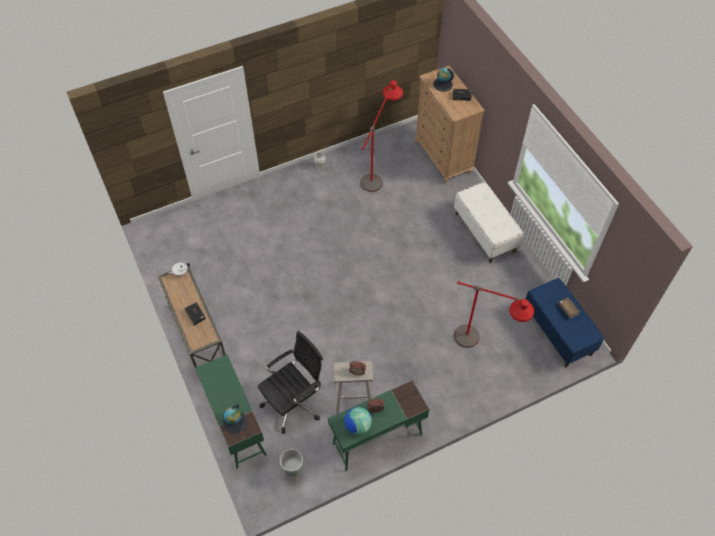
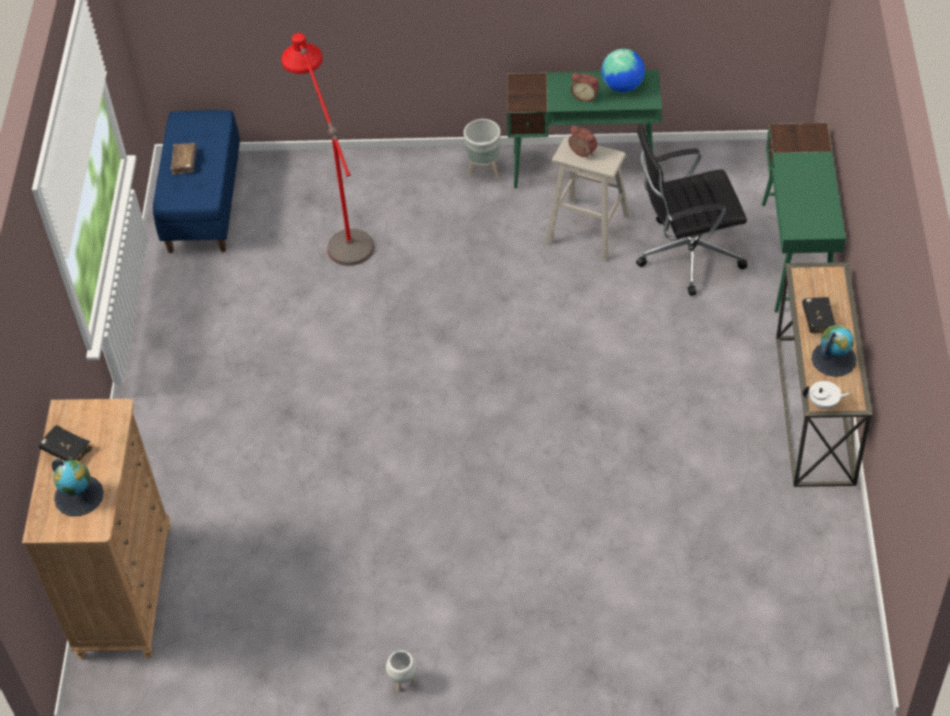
camera: 150 degrees left, 5 degrees down
(234, 422) = (806, 148): globe -> globe (833, 359)
(293, 472) = (730, 171): grey planter -> grey planter (484, 170)
(379, 172) = (284, 612): red floor lamp -> none
(485, 232) = (178, 399): white bench -> none

